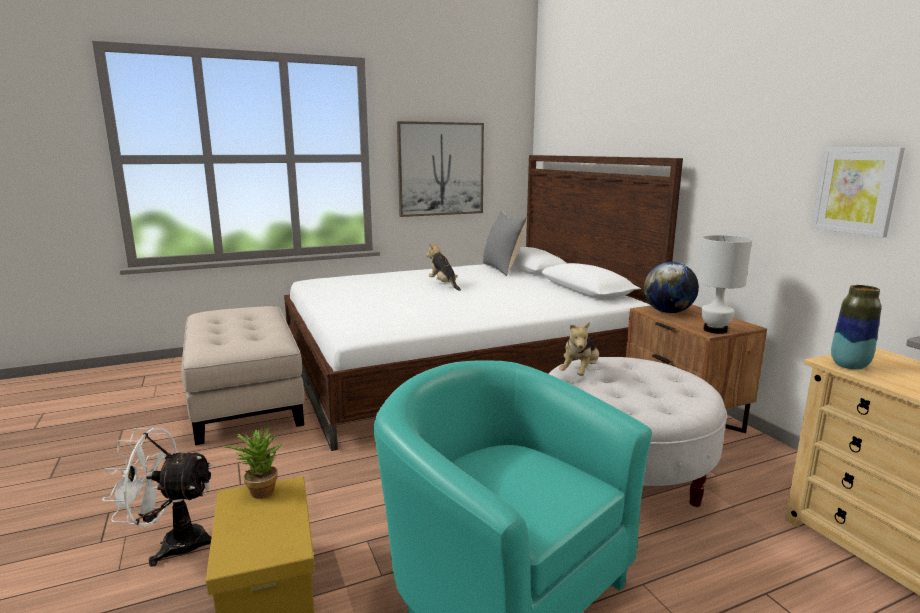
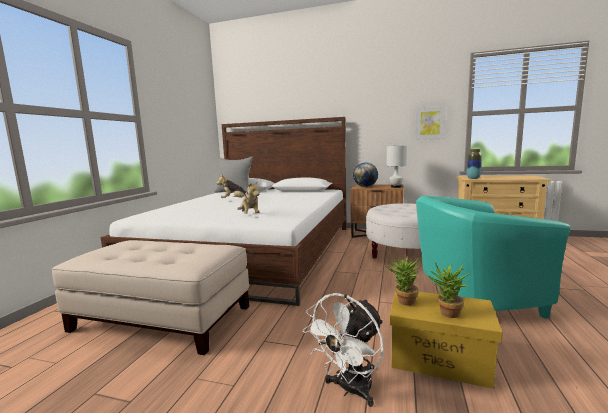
camera: 50 degrees left, 5 degrees down
(238, 528) = (447, 314): none -> potted plant
(441, 169) = (179, 131): picture -> none
(580, 372) = (386, 212): plush toy -> plush toy (249, 215)

